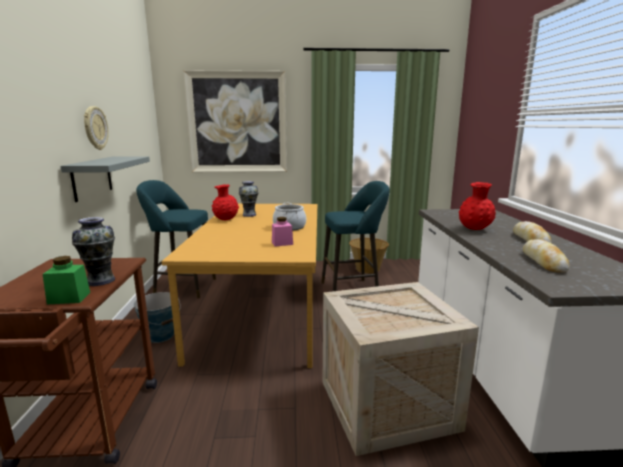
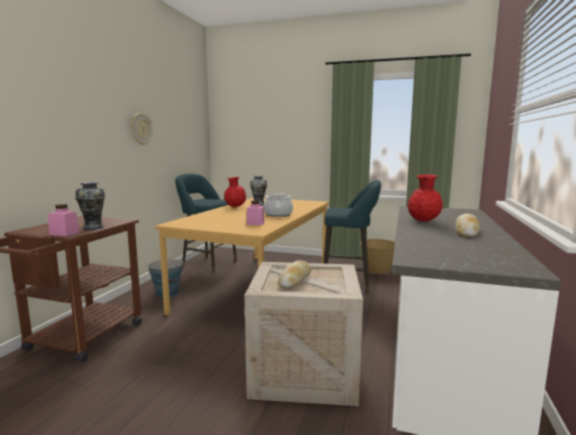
camera: 20 degrees right, 5 degrees down
(69, 298) = (64, 233): green jar -> pink jar
(92, 178) = (132, 165): grey shelf -> none
(237, 123) = (270, 129): picture -> none
(543, 261) = (442, 245): bread -> bread (295, 279)

